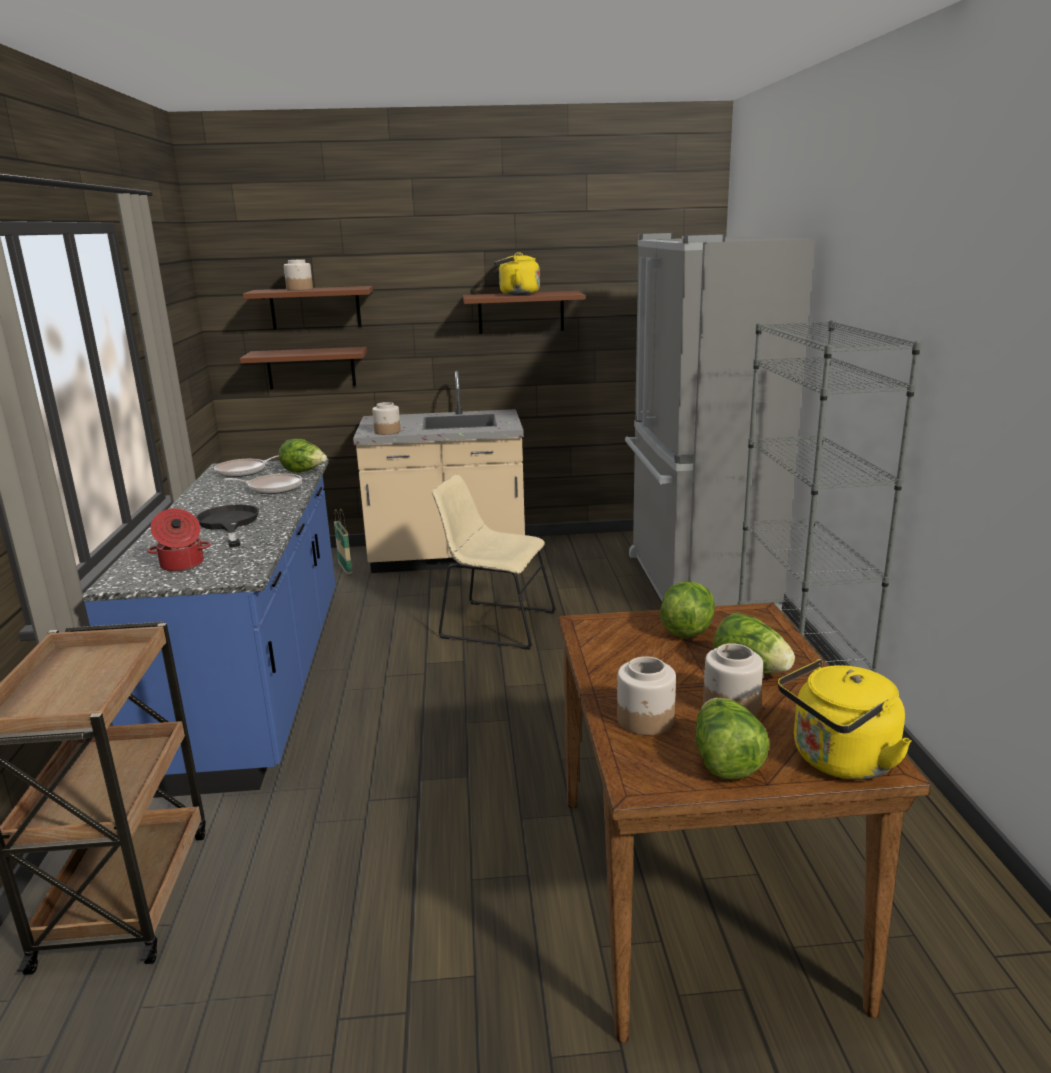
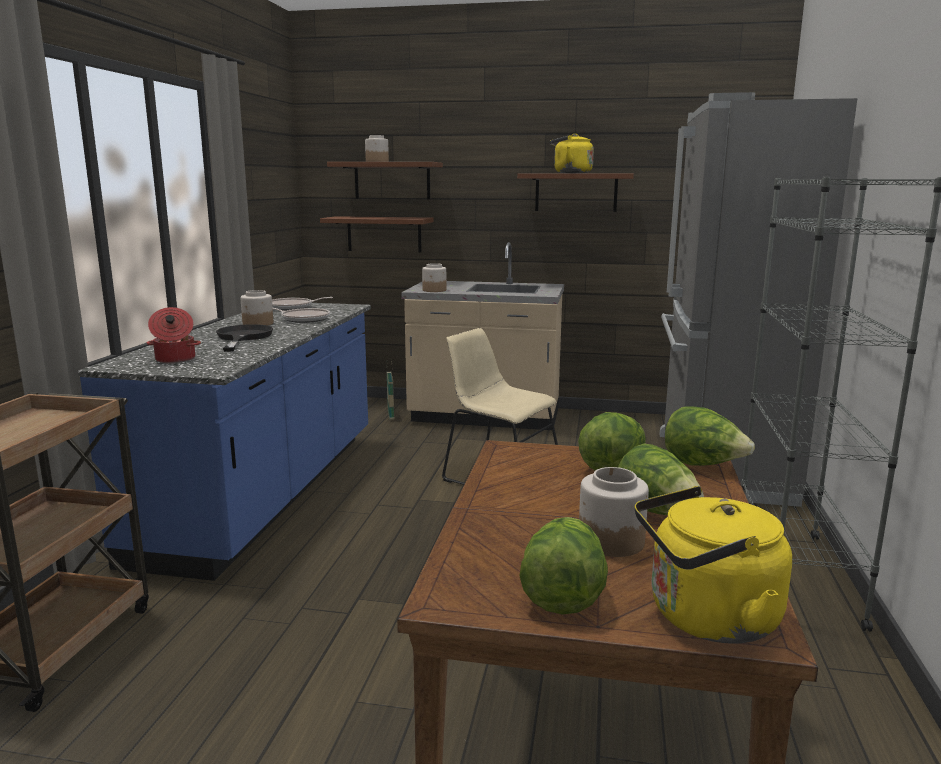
camera: 15 degrees right, 5 degrees down
(304, 472) = (340, 311): lettuce -> lettuce (703, 465)
(646, 720) = (503, 540): jar -> jar (258, 324)

